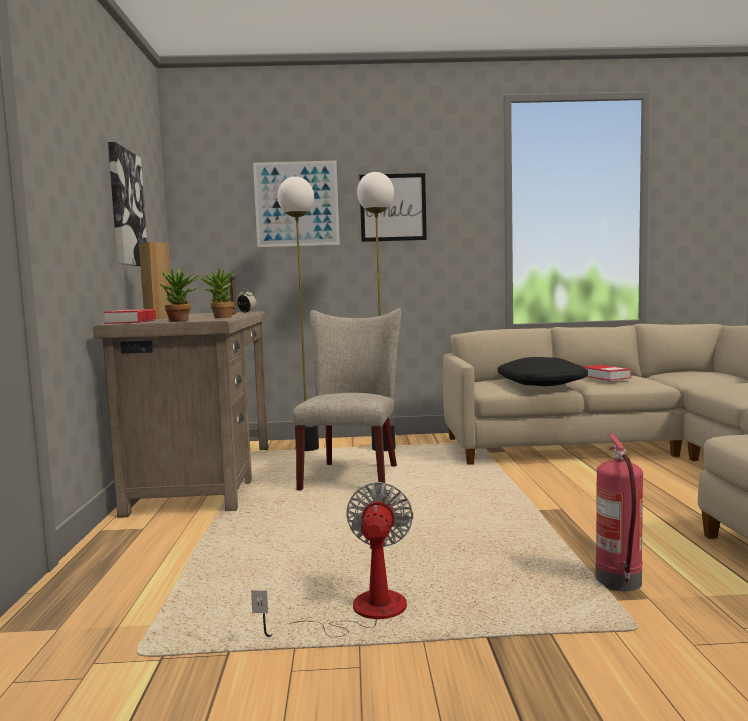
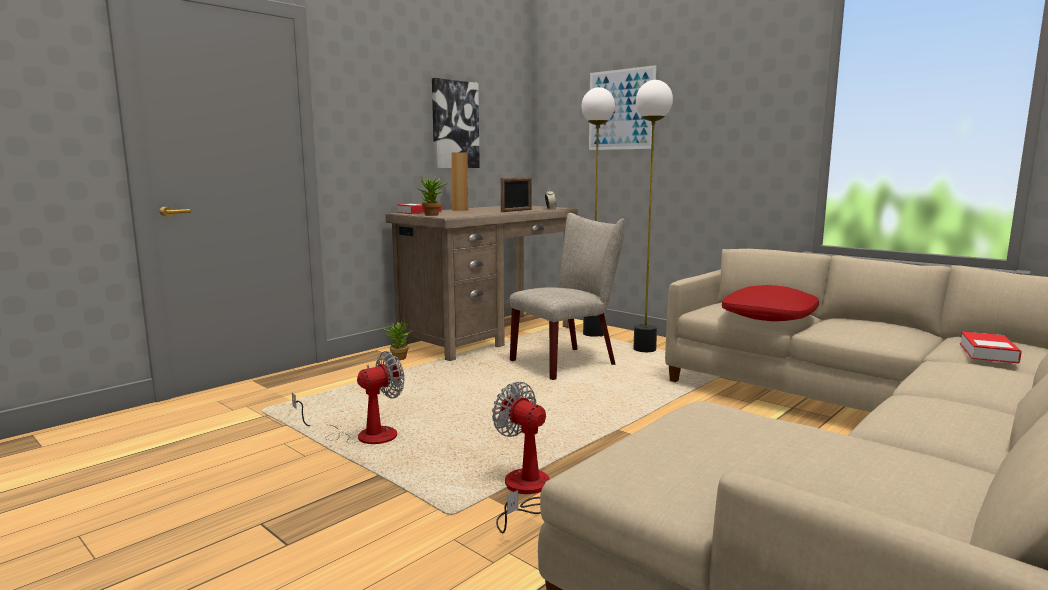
camera: 45 degrees right, 5 degrees up
(219, 317) = (474, 214): potted plant -> potted plant (397, 357)
(393, 207) = (703, 110): picture -> none
(542, 383) = (770, 316): black pillow -> red pillow
(605, 377) = (853, 324): book -> book (988, 353)
(620, 582) = (524, 491): fire extinguisher -> fan

